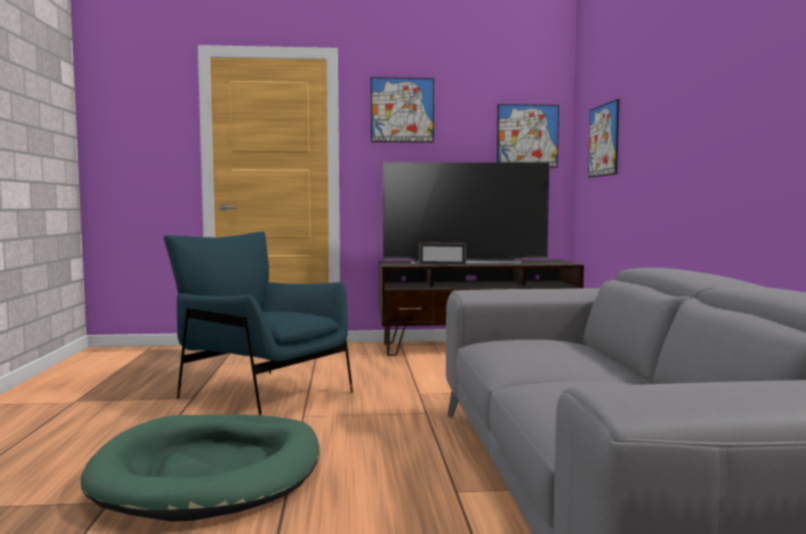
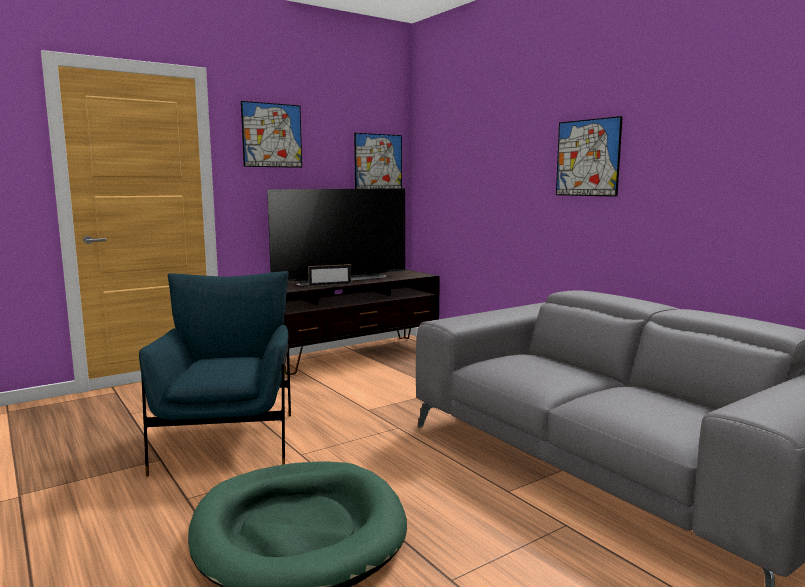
camera: 30 degrees left, 5 degrees up
(262, 394) = (228, 440): blue armchair -> blue armchair turned 75 degrees clockwise
(603, 140) = (456, 172): picture -> picture (587, 158)

